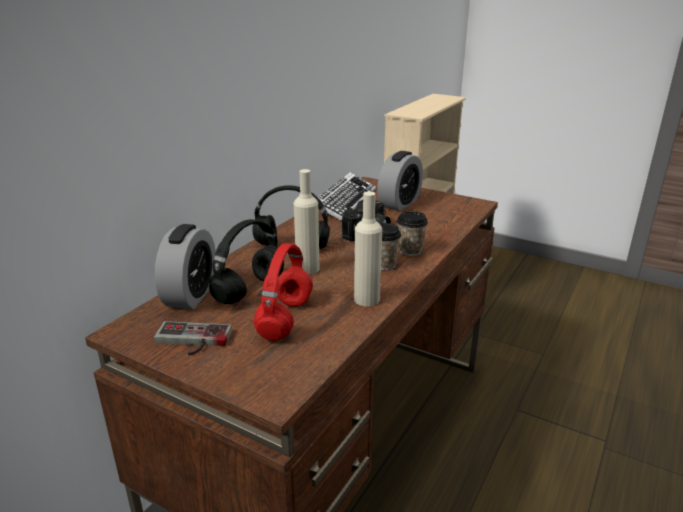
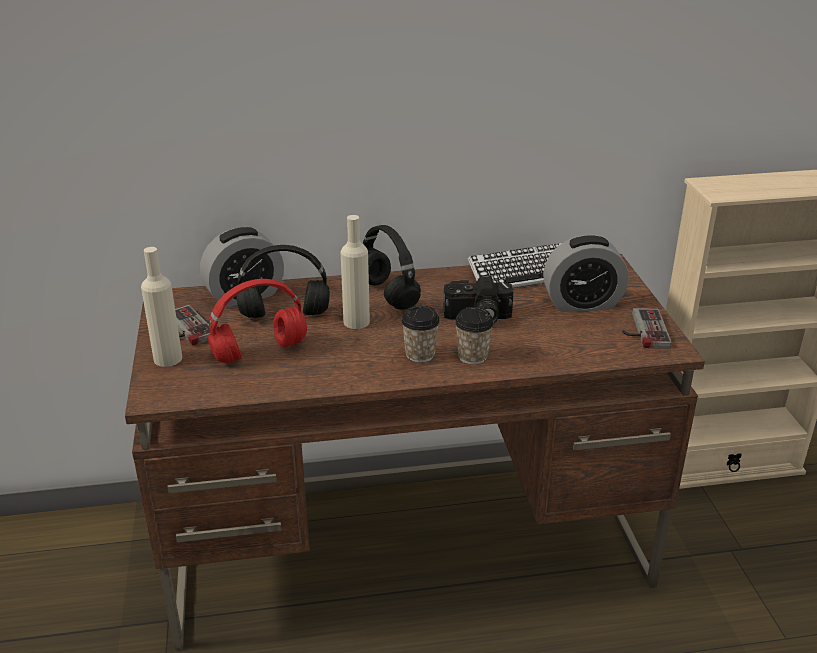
camera: 50 degrees right, 5 degrees up
(366, 299) = (341, 374): beige bottle -> beige bottle (168, 358)
(449, 202) = (642, 330): none -> game controller

